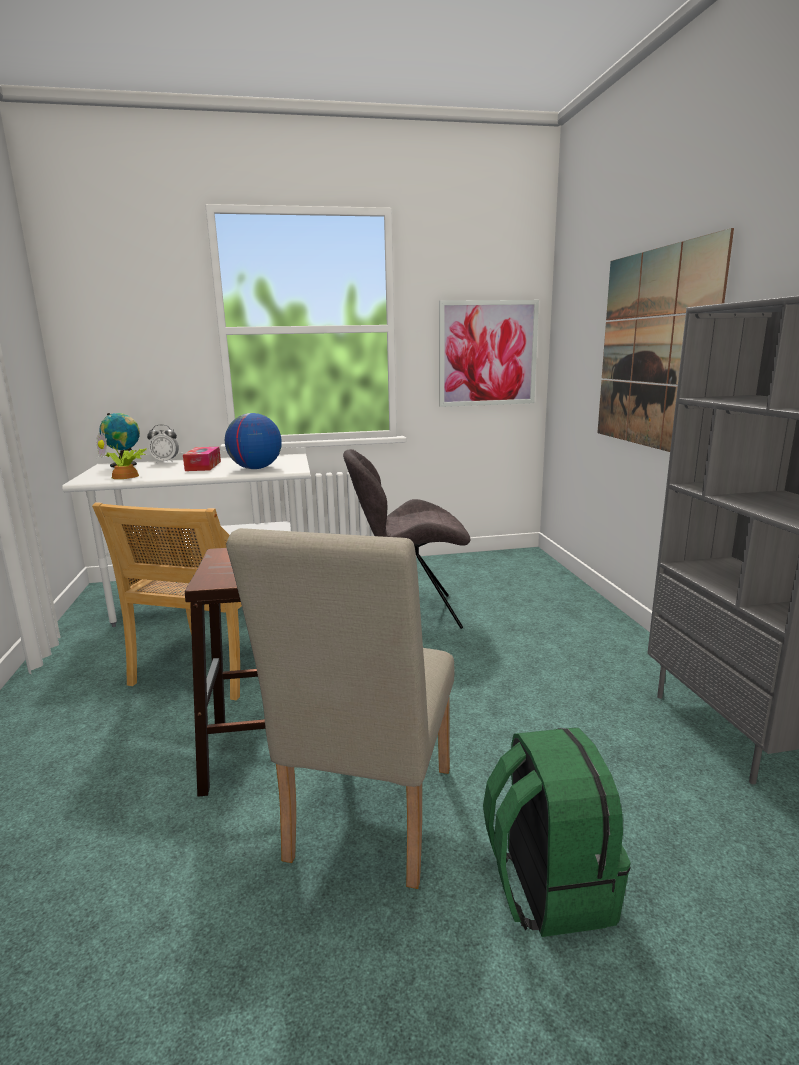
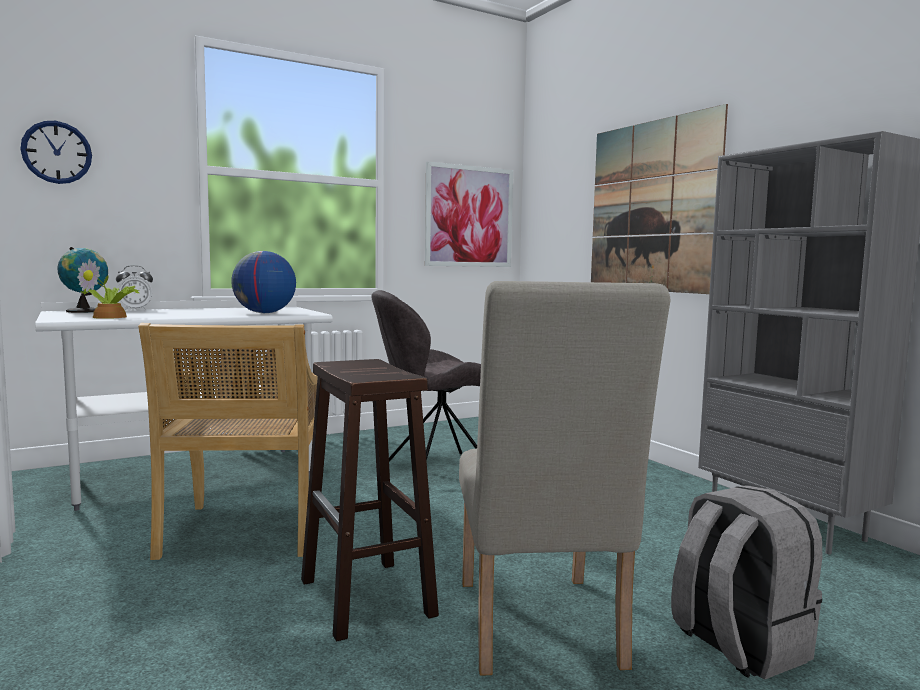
camera: 20 degrees left, 10 degrees down
(102, 328) = (57, 152): none -> wall clock
(203, 466) = (194, 312): tissue box -> none
(547, 885) = (738, 645): green backpack -> grey backpack

